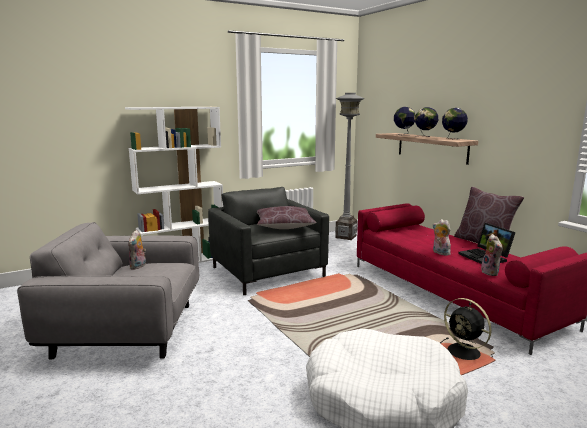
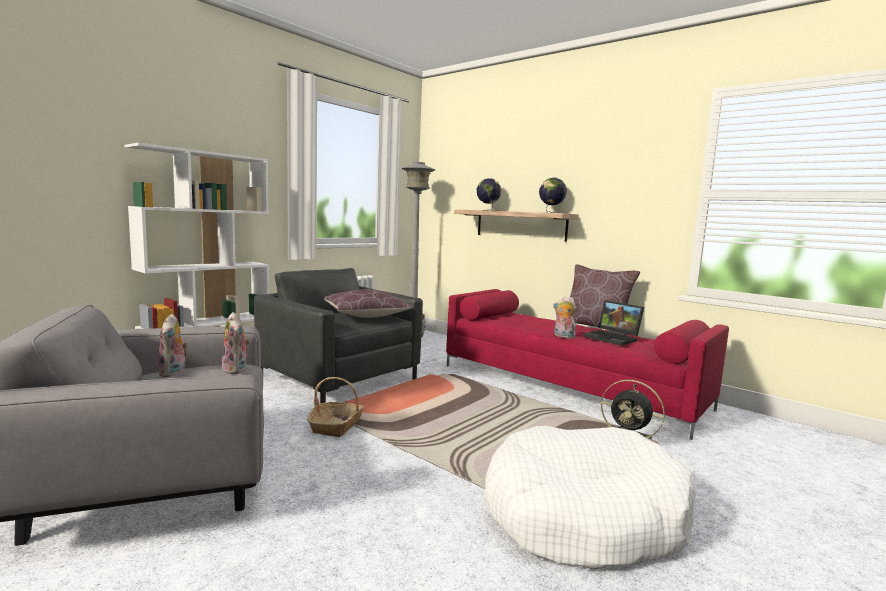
camera: 20 degrees left, 5 degrees down
(247, 309) = (336, 425): none -> basket
(425, 136) = (515, 211): globe -> none
(491, 272) = (633, 352): plush toy -> plush toy (236, 370)

